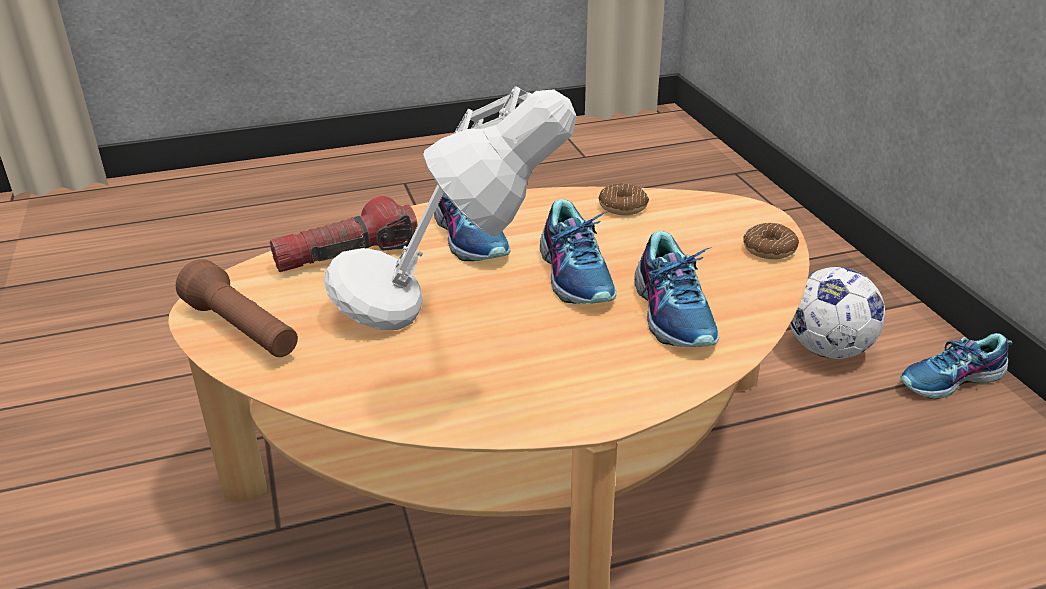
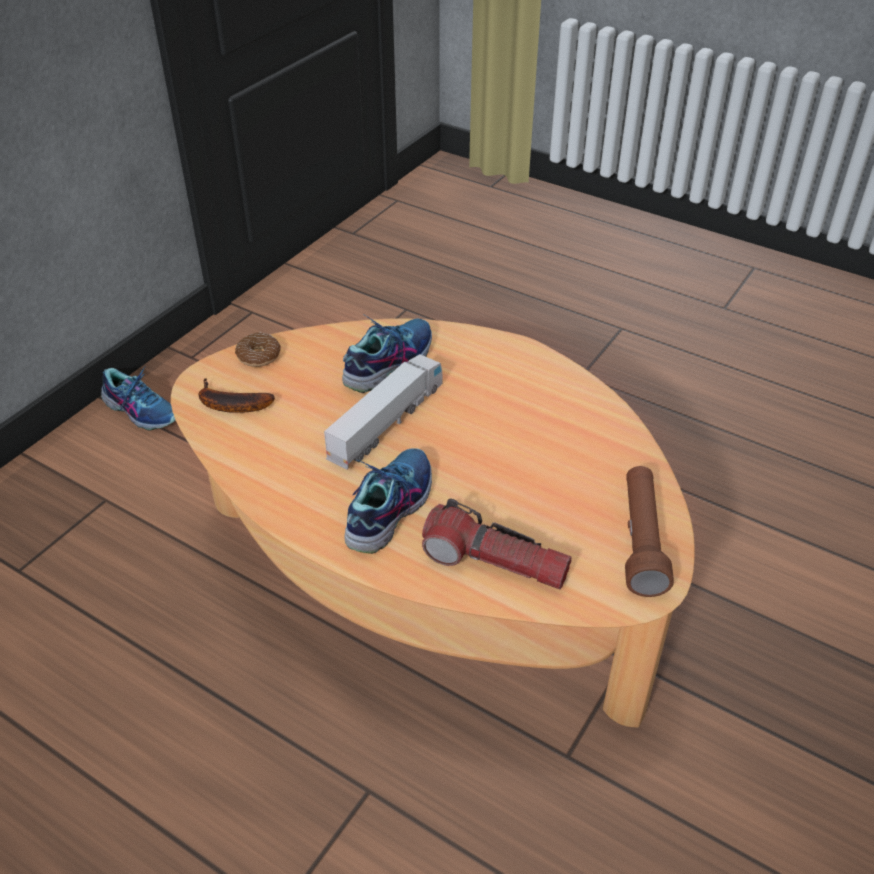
camera: 130 degrees left, 10 degrees up
(446, 345) = (532, 434): grey table lamp -> none
(577, 275) = (386, 422): shoe -> toy truck
(623, 207) = (252, 451): donut -> none
(701, 215) = (229, 405): none -> banana
(829, 350) = (142, 477): football -> none

